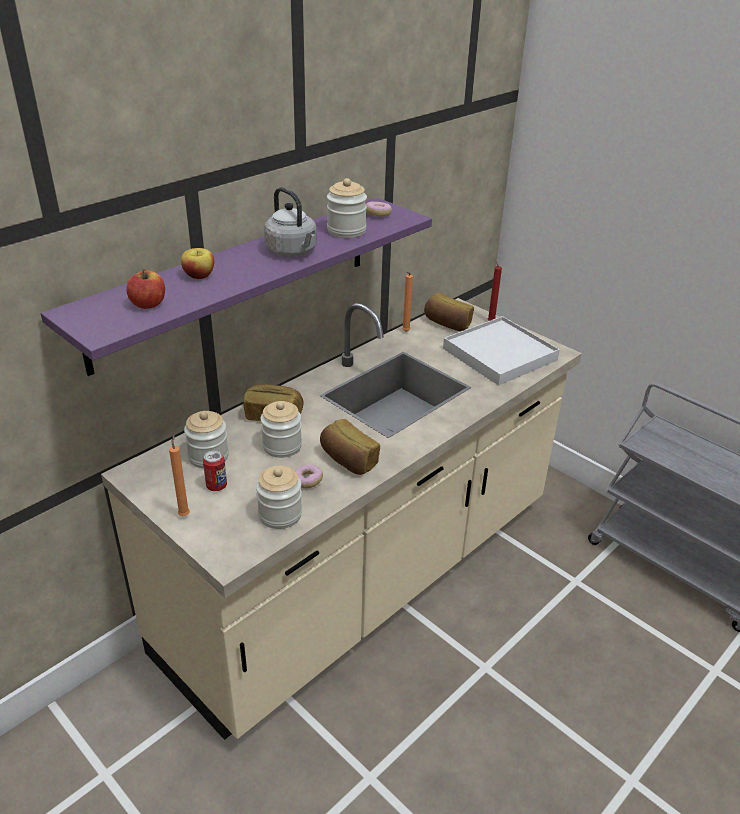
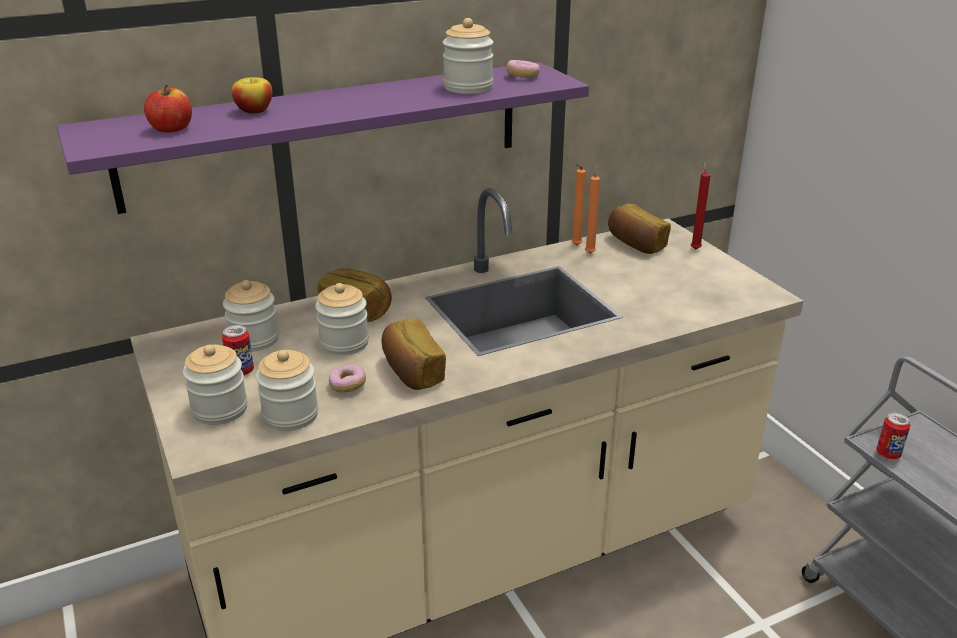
camera: 20 degrees right, 5 degrees down
(184, 514) = (185, 394): orange candle -> orange candle (590, 253)
(221, 521) = (220, 409): none -> jar
(293, 252) = (383, 100): grey kettle -> none
(500, 354) = (685, 286): white tray -> none
(650, 450) = (888, 454): none -> can

